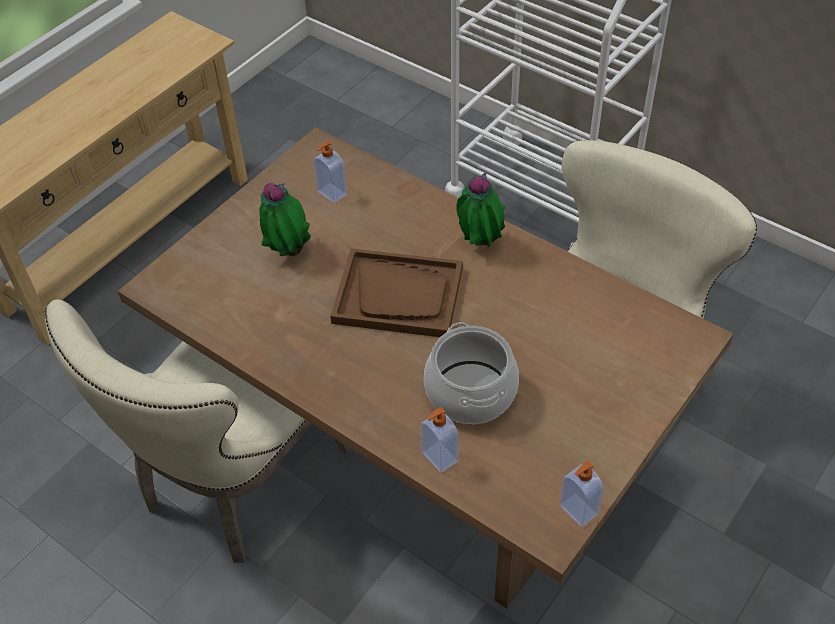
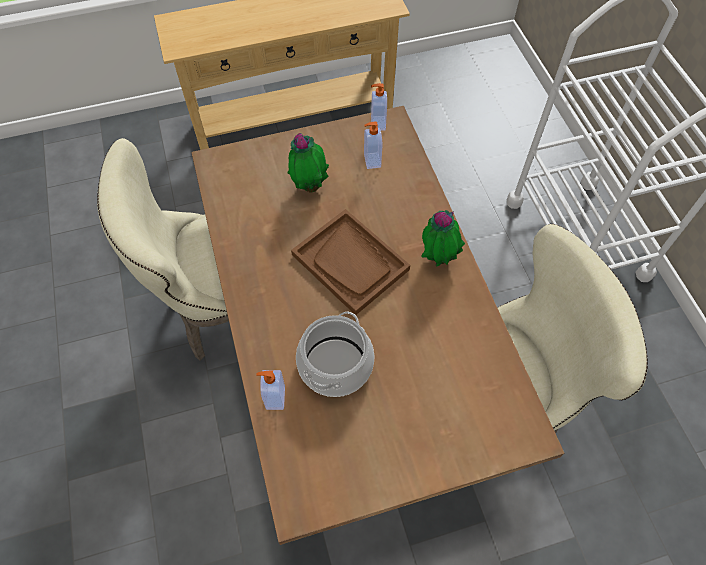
camera: 35 degrees right, 10 degrees up
(577, 511) = (328, 505): soap dispenser -> soap dispenser (377, 123)

